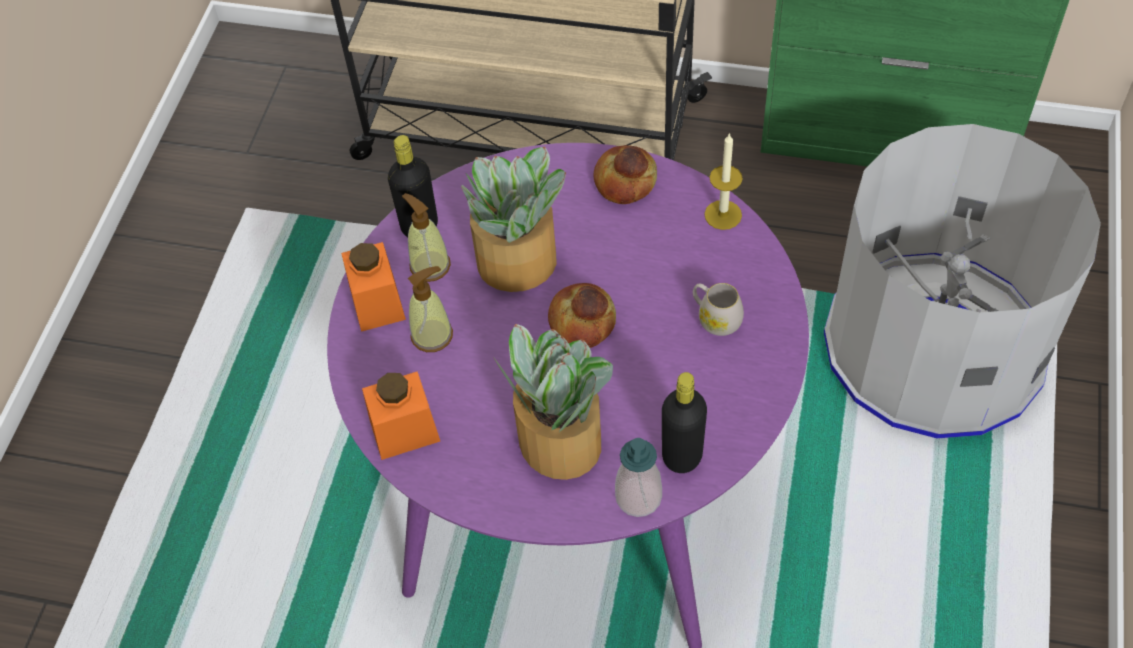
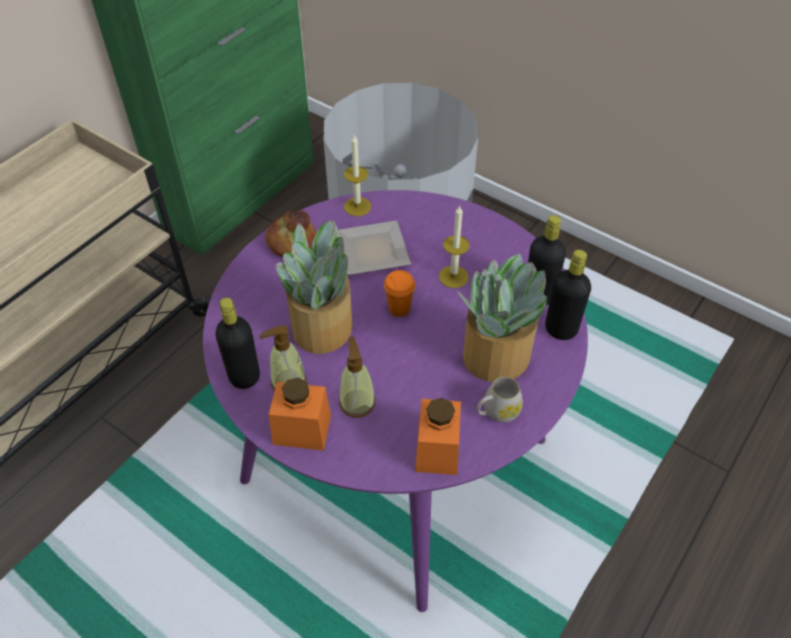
camera: 70 degrees left, 5 degrees down
(581, 321) = (399, 309): bread -> orange cup
(638, 497) = (561, 329): soap dispenser -> black bottle
(657, 263) = (375, 252): none -> plate
(662, 355) = (453, 277): none -> candle
(715, 318) = (439, 240): white mug -> white mug (497, 411)

